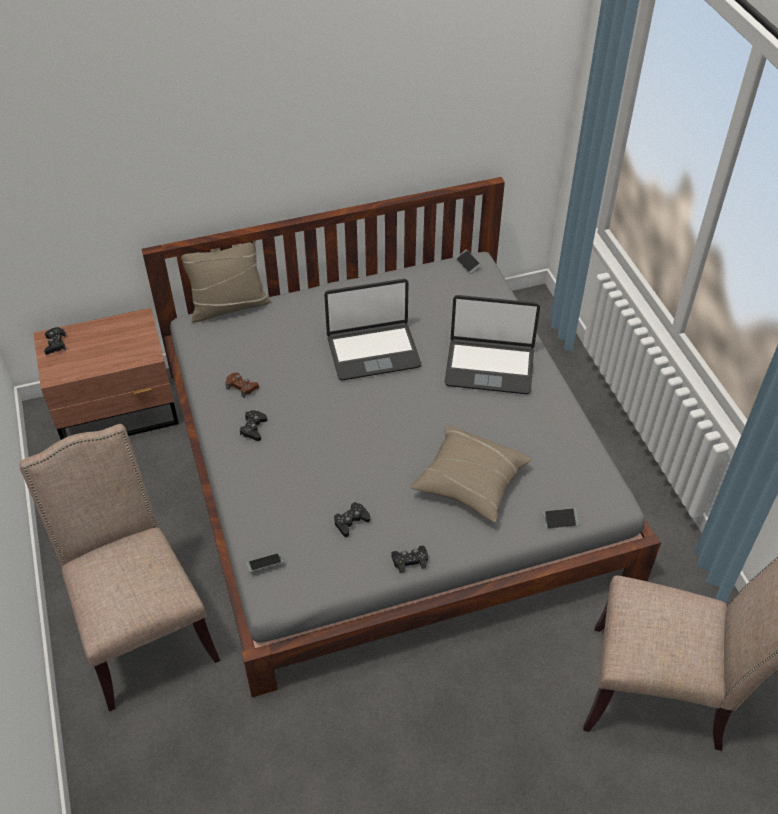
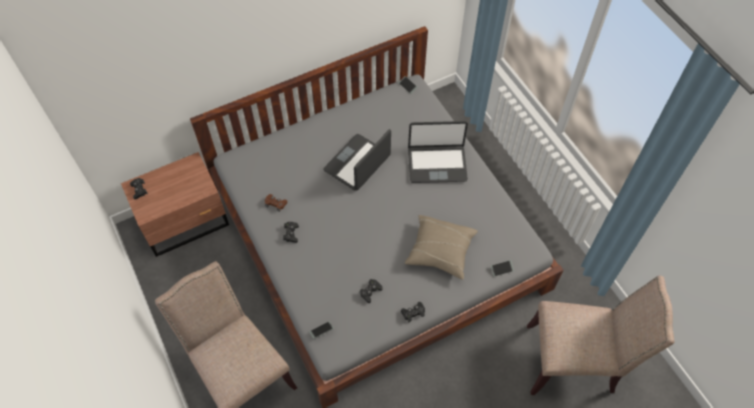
camera: 10 degrees left, 10 degrees up
(229, 306) = (252, 142): beige pillow -> none
(373, 351) = (358, 163): laptop -> laptop turned 150 degrees clockwise

